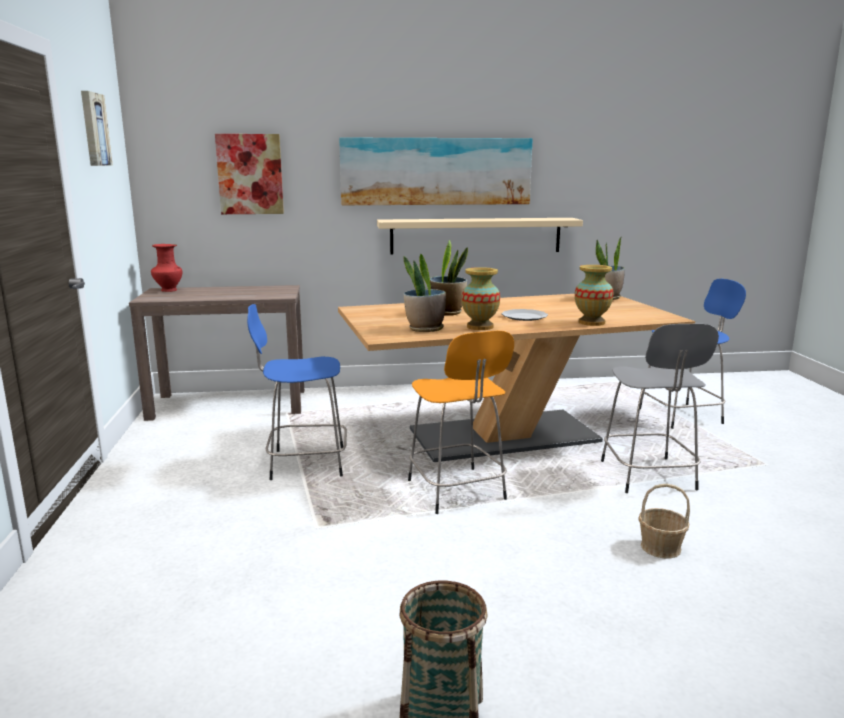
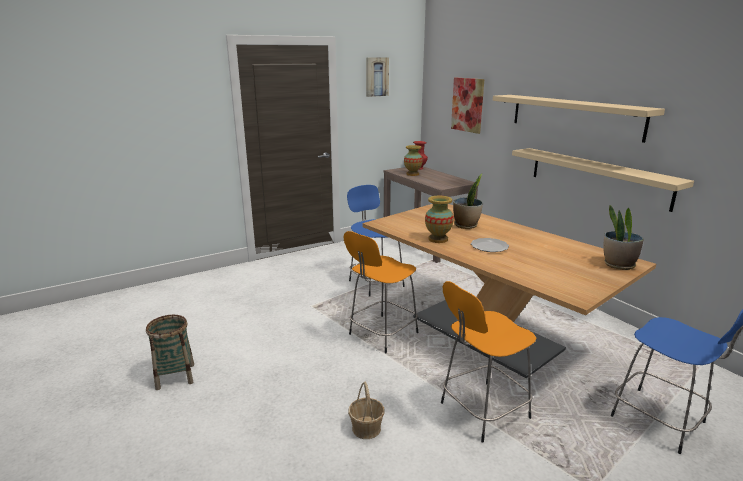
camera: 65 degrees right, 5 degrees up
(425, 329) = (412, 228): potted plant -> none
(436, 171) = (574, 116): picture -> beige shelf
(591, 322) = (505, 269): vase -> vase (412, 174)
(648, 477) = (482, 411): grey stool -> orange stool

